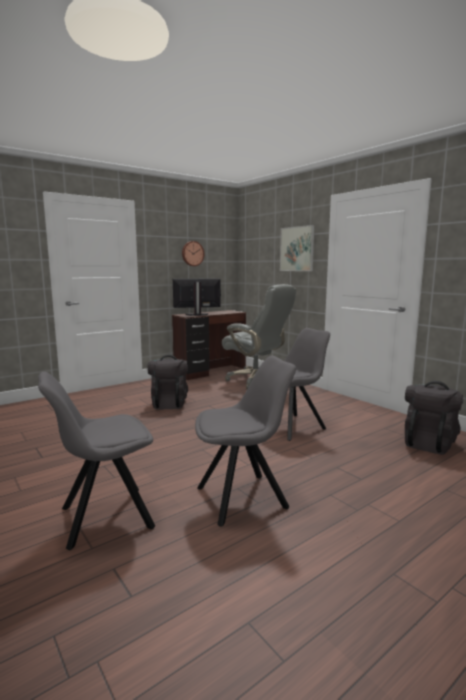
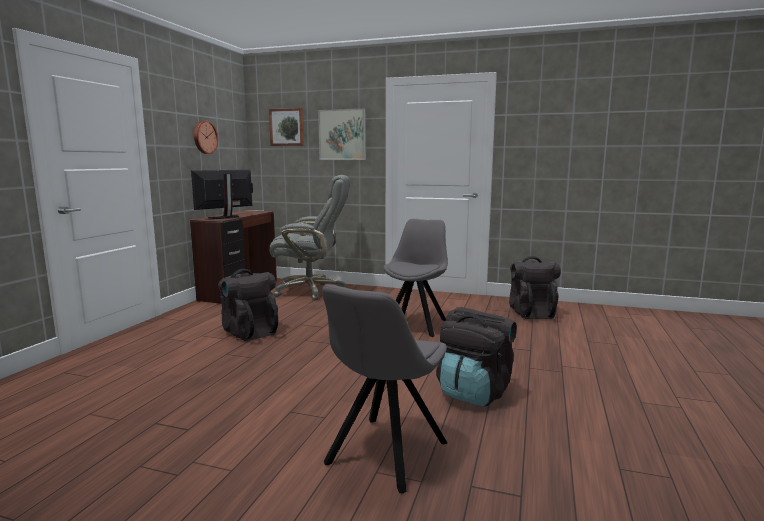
camera: 35 degrees left, 0 degrees up
(242, 498) = (474, 392): grey chair -> black backpack
(261, 243) = (287, 127): none -> picture

